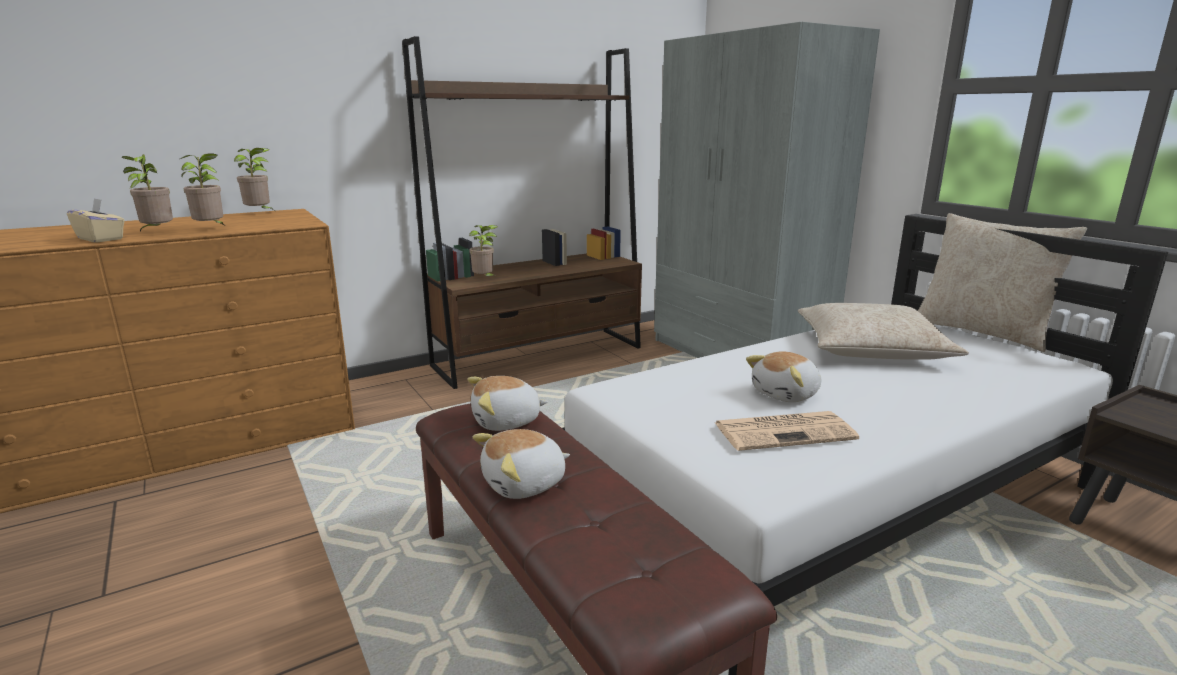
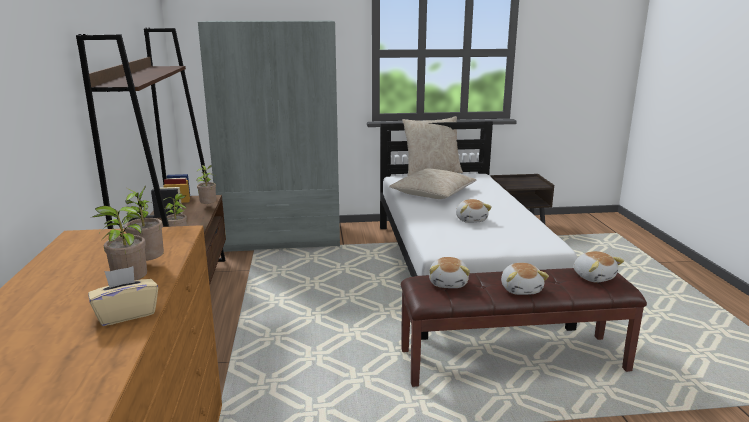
camera: 65 degrees left, 0 degrees up
(260, 213) = (68, 247): potted plant -> potted plant (208, 207)
(657, 566) = (593, 277): none -> plush toy
(785, 431) = (508, 229): newspaper -> none

